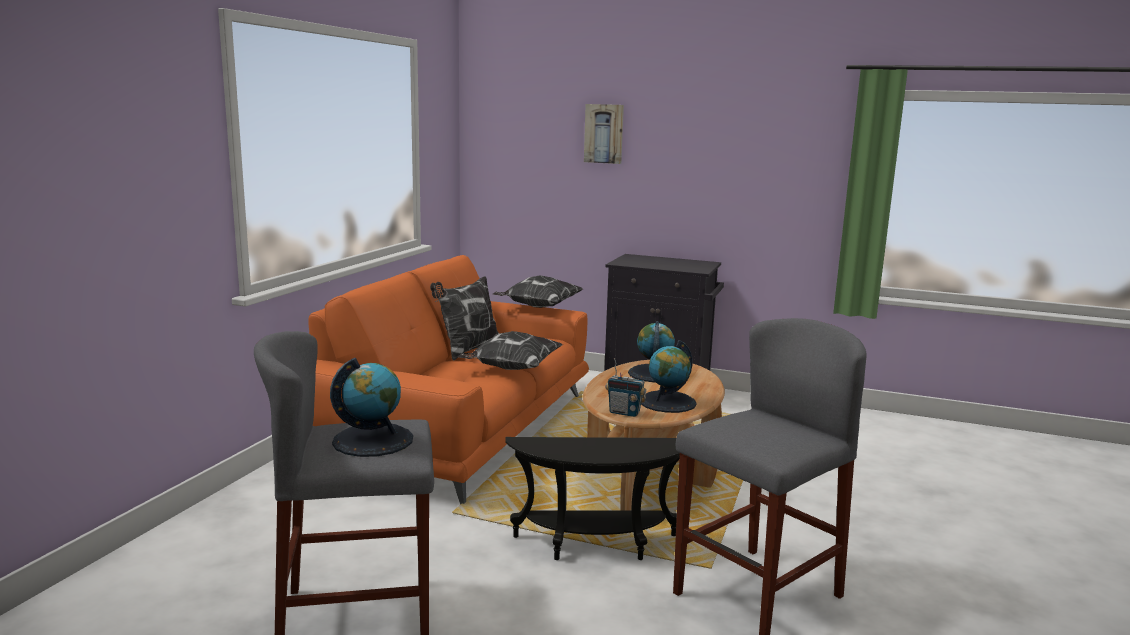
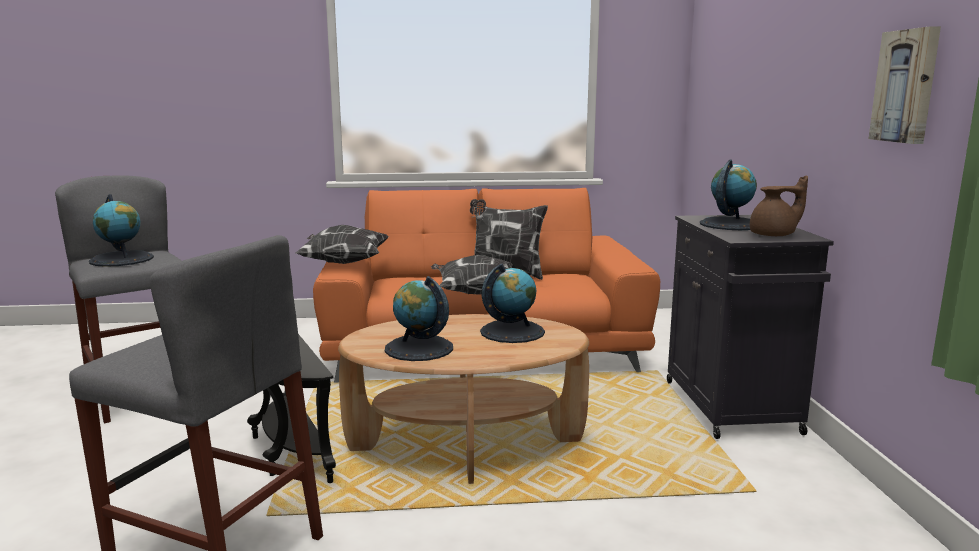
camera: 65 degrees right, 0 degrees up
(538, 307) = (627, 257): pillow -> pillow (343, 263)
(604, 133) = (766, 50): picture -> picture (907, 86)
(624, 413) = (365, 337): radio -> none
(653, 263) = (730, 224): none -> globe
(696, 265) = (774, 235): none -> brown teapot

